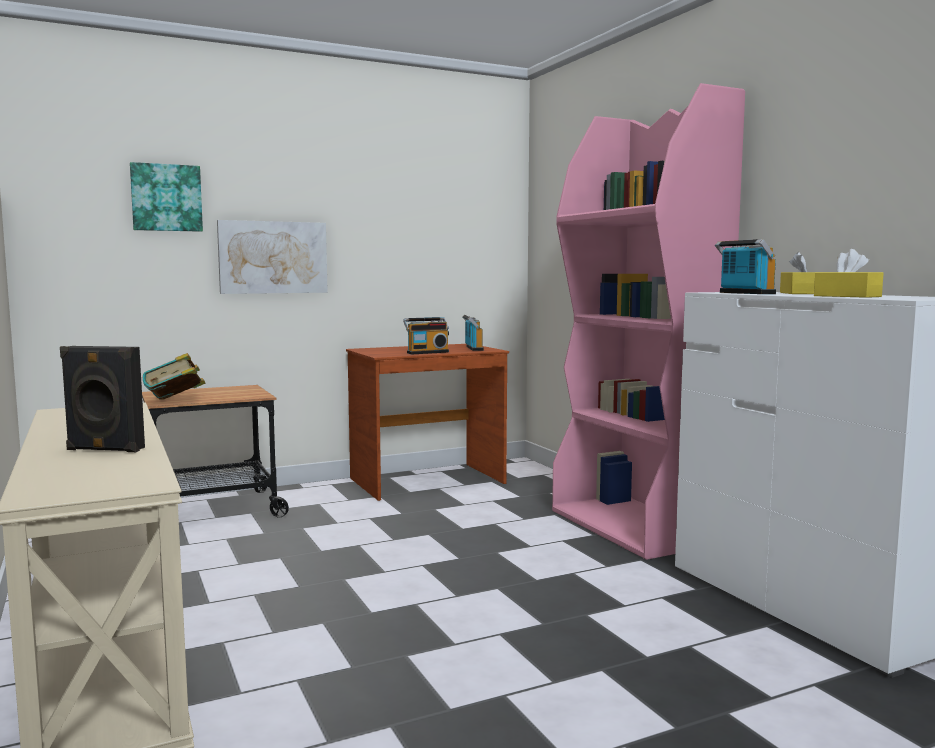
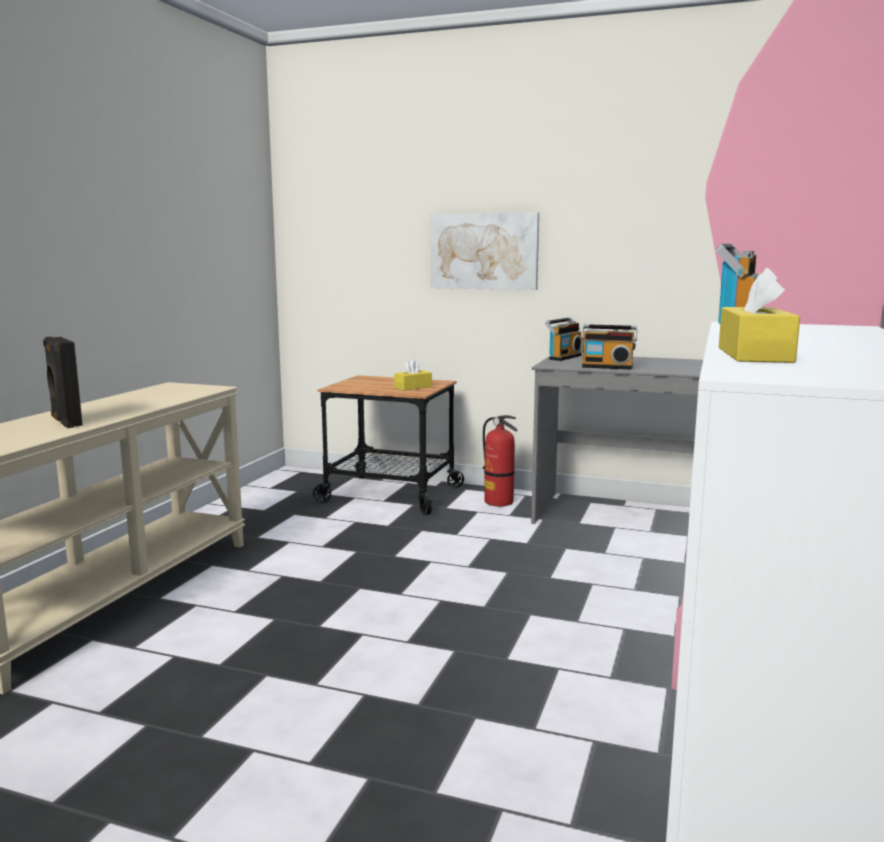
camera: 45 degrees right, 5 degrees up
(166, 198) = (390, 194): picture -> none
(175, 402) = (346, 388): book -> none
(322, 493) = (499, 502): none -> fire extinguisher
(427, 481) = (618, 517): brown desk -> grey desk
(472, 348) = (680, 367): radio -> radio (563, 357)
(798, 293) = (824, 338): yellow tissue box -> yellow tissue box (413, 387)

